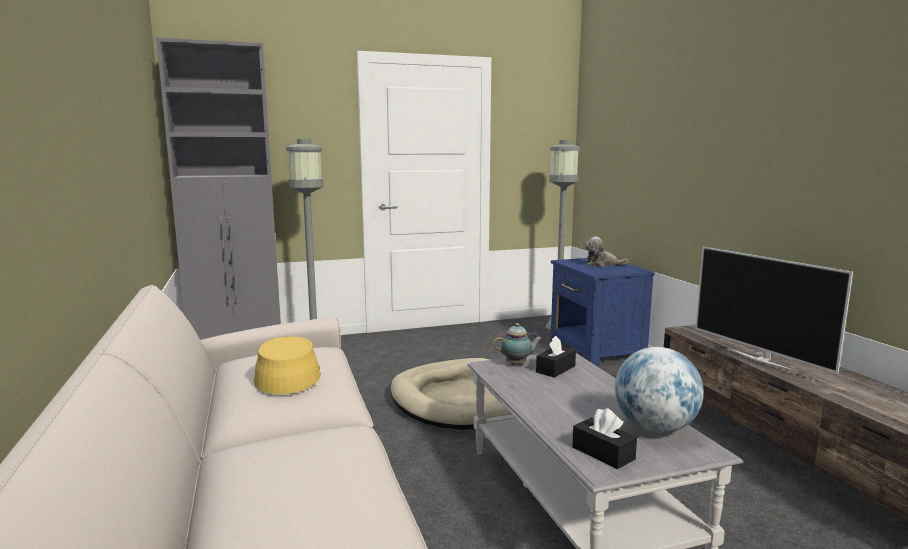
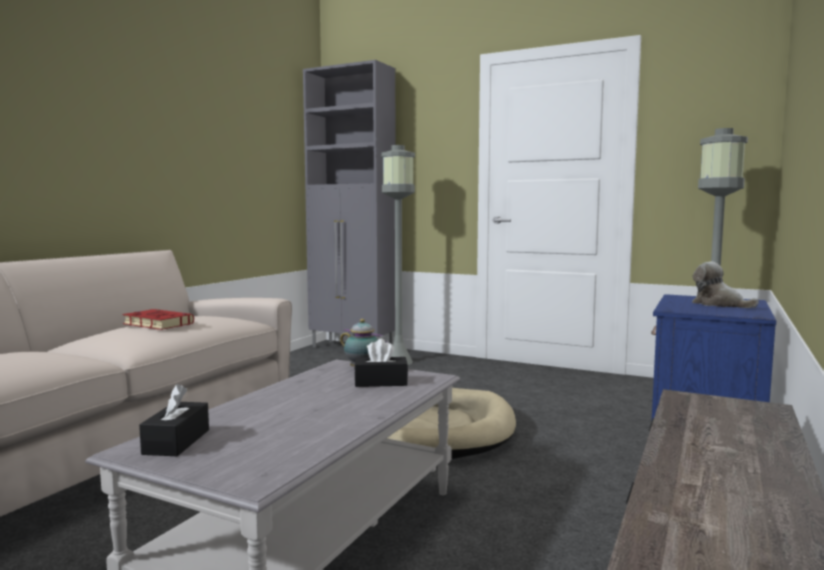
camera: 45 degrees right, 5 degrees down
(287, 375) = (156, 324): yellow hat -> red book
(655, 428) = (282, 447): globe -> none
(761, 360) = (687, 454): television -> none

